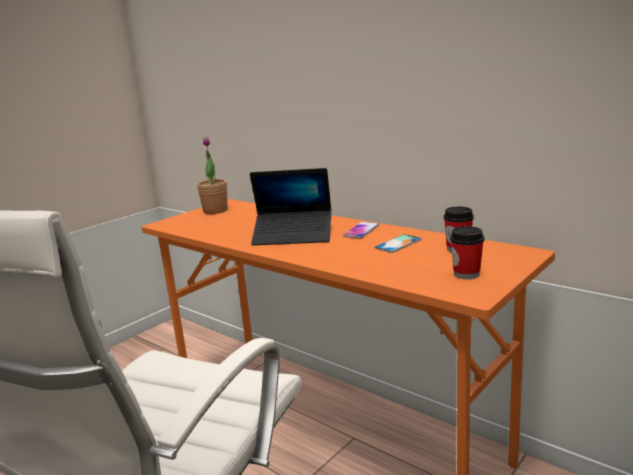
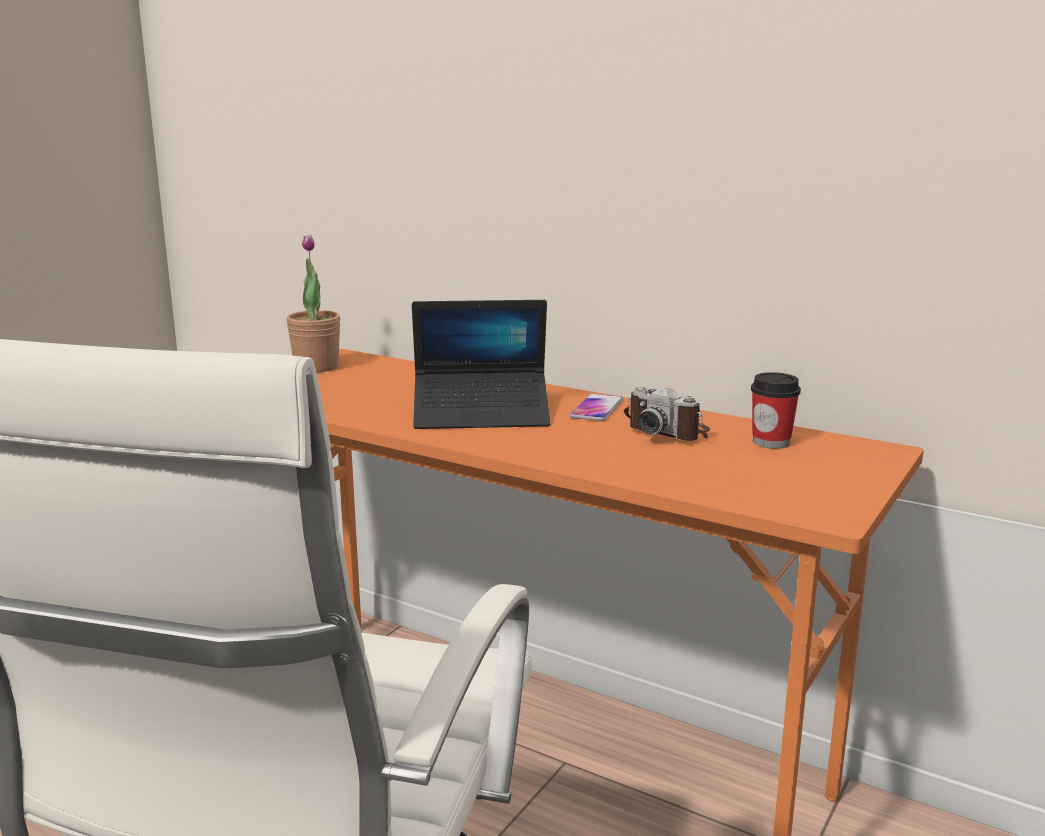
camera: 10 degrees left, 0 degrees up
(398, 243) = (669, 431): phone -> camera
(466, 274) = (802, 482): cup -> none

